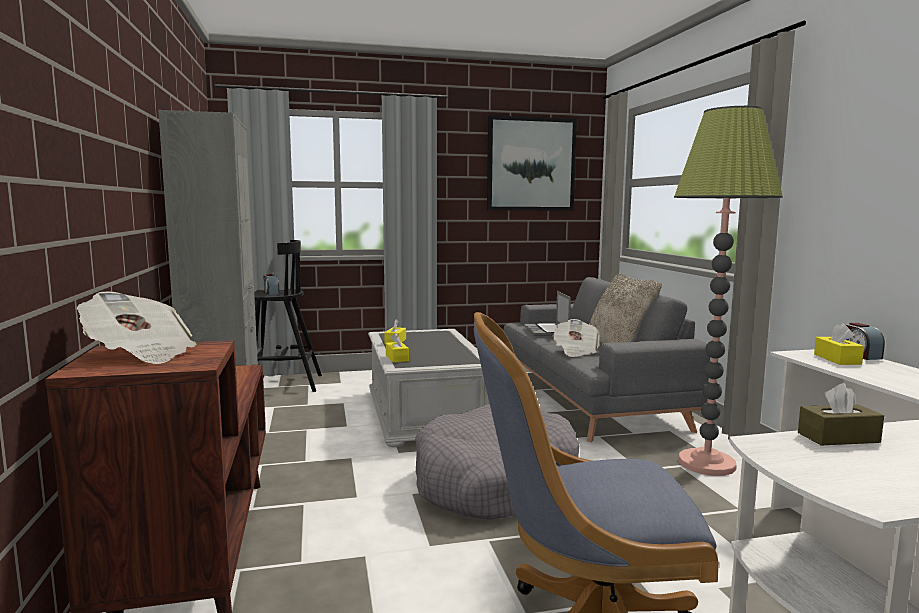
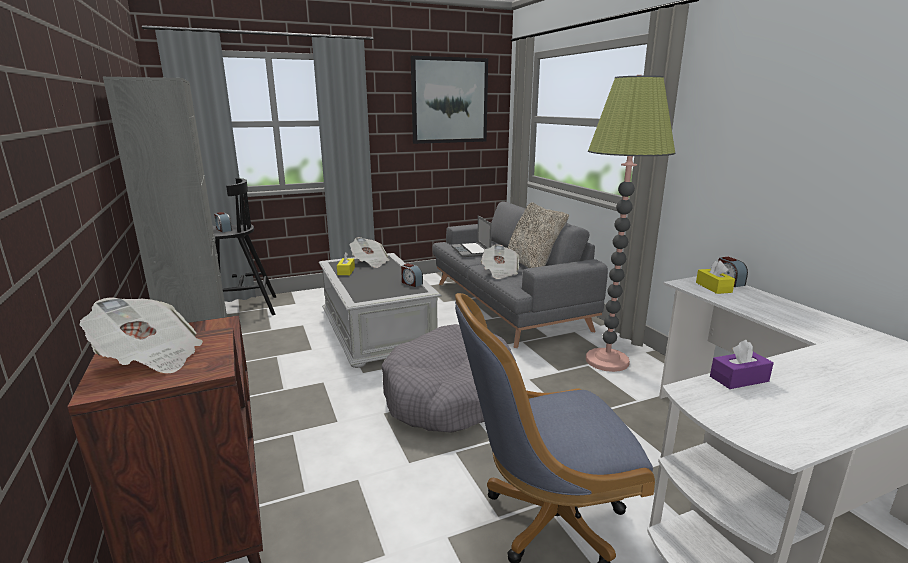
camera: 10 degrees left, 10 degrees up
(397, 358) = (353, 291): yellow tissue box -> none
(425, 335) = (370, 262): none -> newspaper
(466, 355) = (411, 283): none -> alarm clock
(838, 437) = (739, 379): brown tissue box -> purple tissue box

